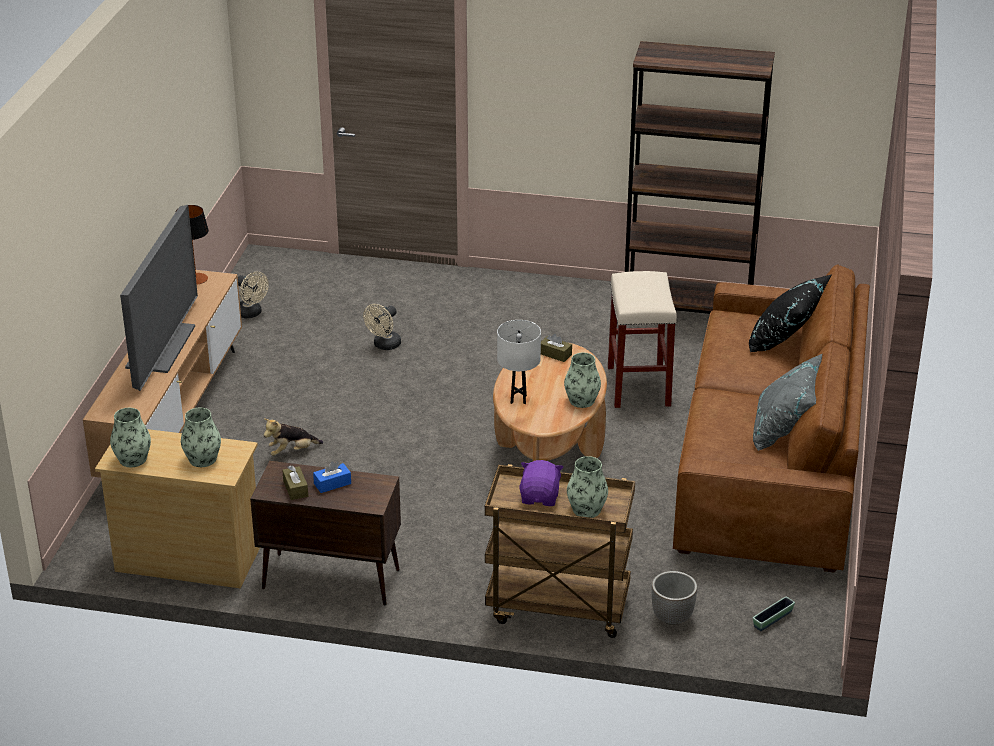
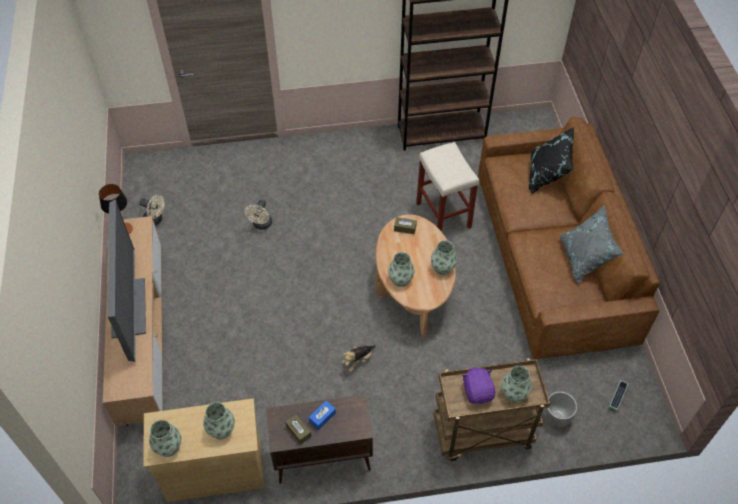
camera: 20 degrees left, 20 degrees up
(292, 451) = (242, 344): plush toy -> plush toy (358, 360)
(518, 399) = (400, 279): white table lamp -> vase

